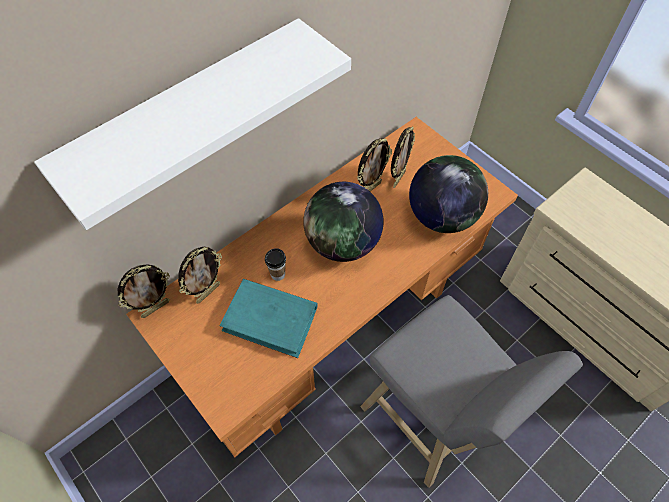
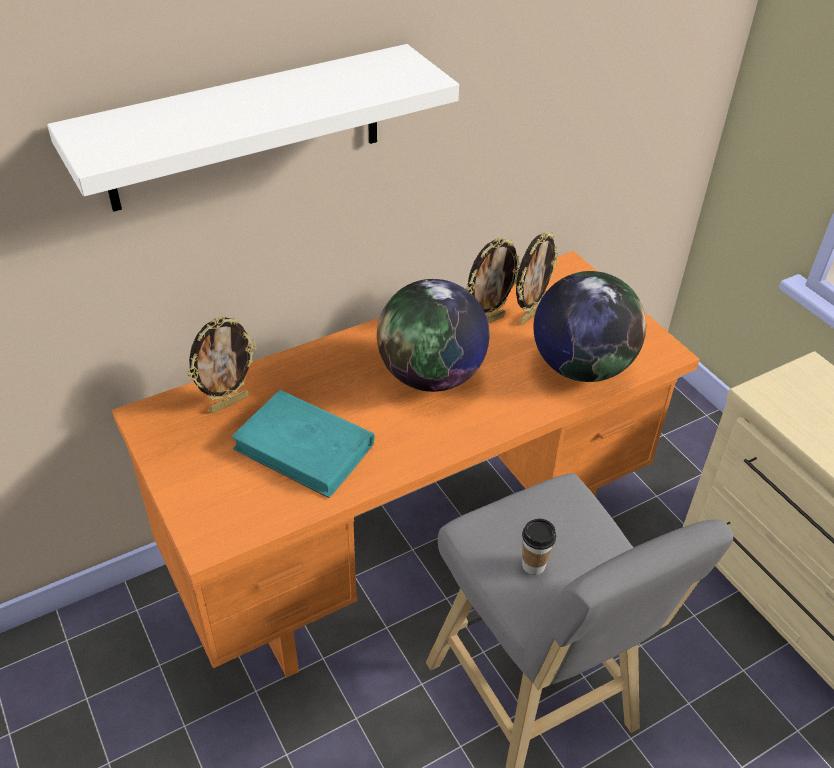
camera: 10 degrees right, 15 degrees down
(155, 308) = (152, 409): picture frame -> none
(278, 274) = (330, 398): cup -> cup (533, 565)

